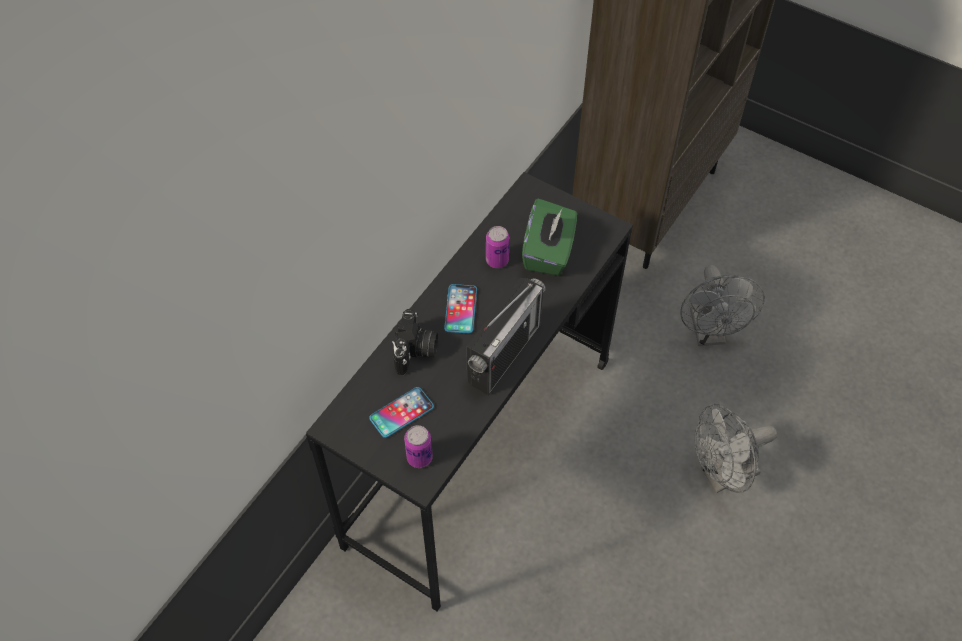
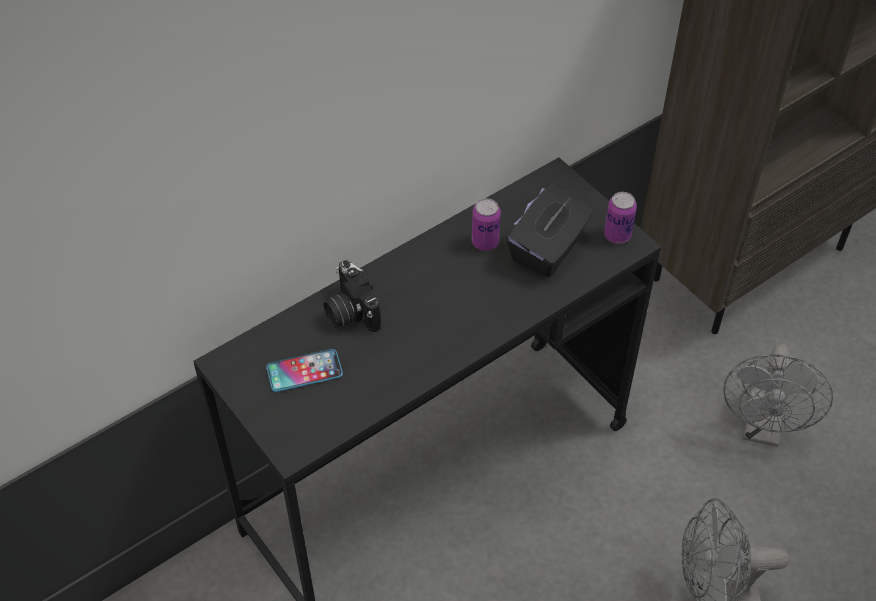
camera: 20 degrees right, 5 degrees down
(416, 351) = (350, 312): camera -> camera turned 120 degrees clockwise
(419, 457) = (301, 424): can -> can (617, 235)
(460, 309) = (420, 282): phone -> none
(504, 354) = (447, 343): radio -> none
(548, 252) = (548, 249): green tissue box -> black tissue box

